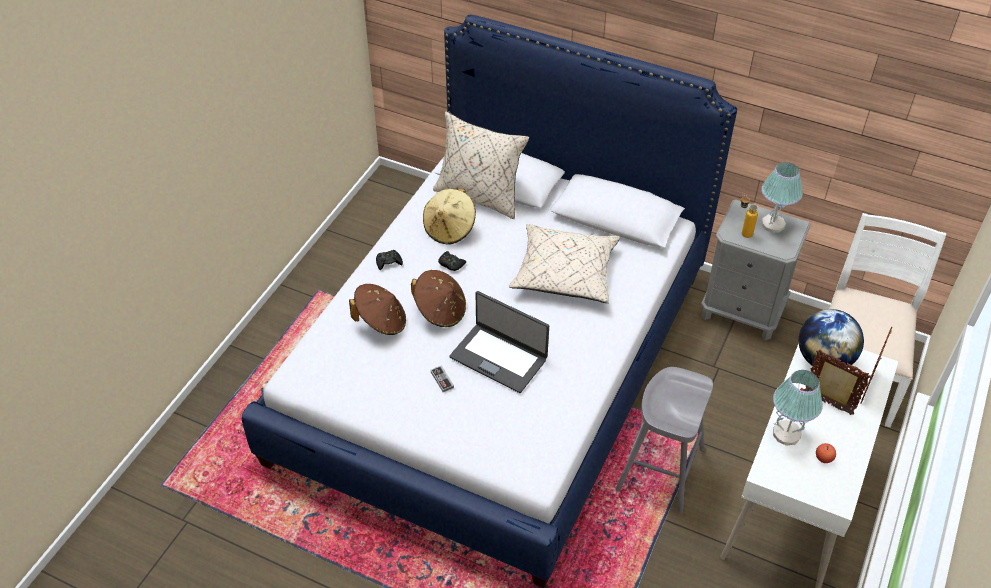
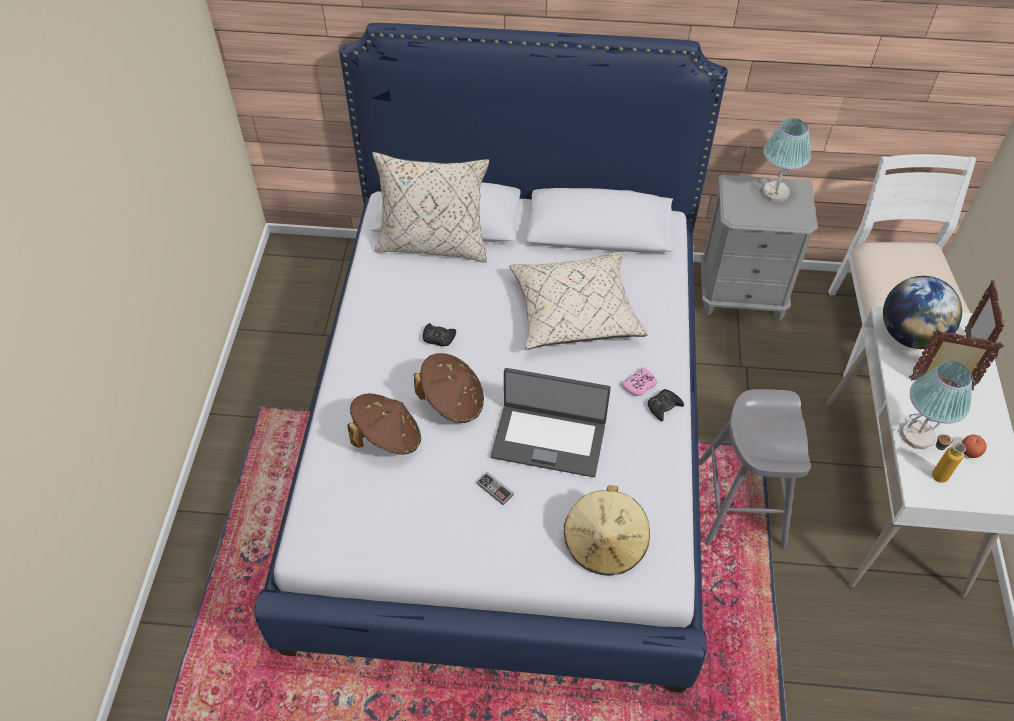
camera: 20 degrees left, 5 degrees up
(388, 262) = (362, 357): black game controller -> black game controller (663, 407)
(450, 229) = (416, 294): beige hat -> beige hat (605, 544)
(588, 339) = (639, 385): none -> pink game controller
(743, 232) = (749, 210): bottle -> bottle (932, 474)

